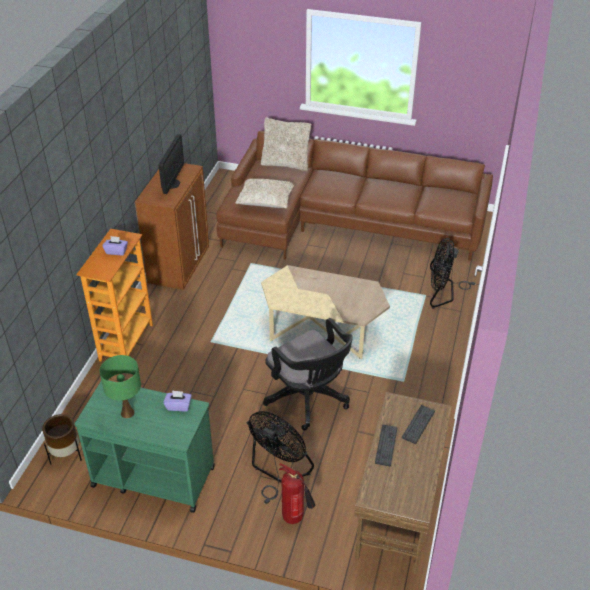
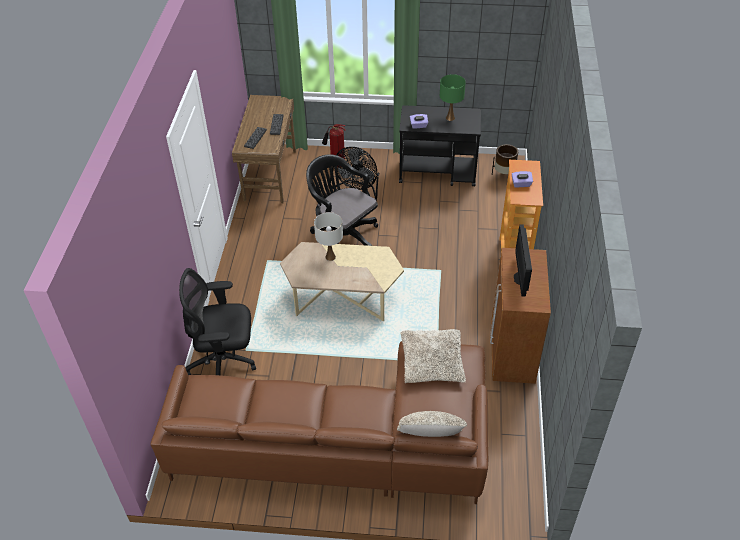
camera: 170 degrees right, 5 degrees up
(152, 476) = (438, 173): green cart -> black cart
(334, 303) = (330, 257): none -> white table lamp
(444, 289) = (225, 360): black fan -> black office chair

